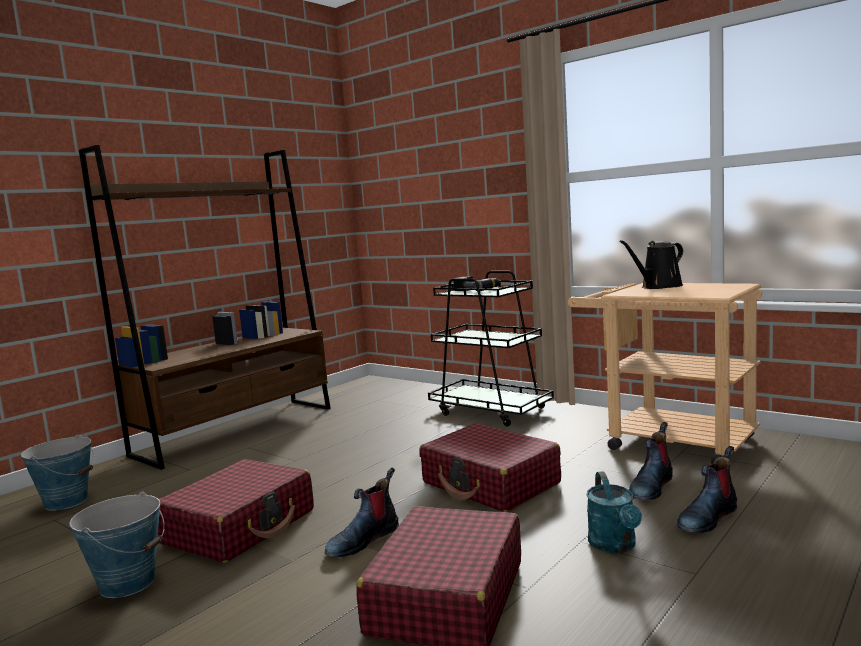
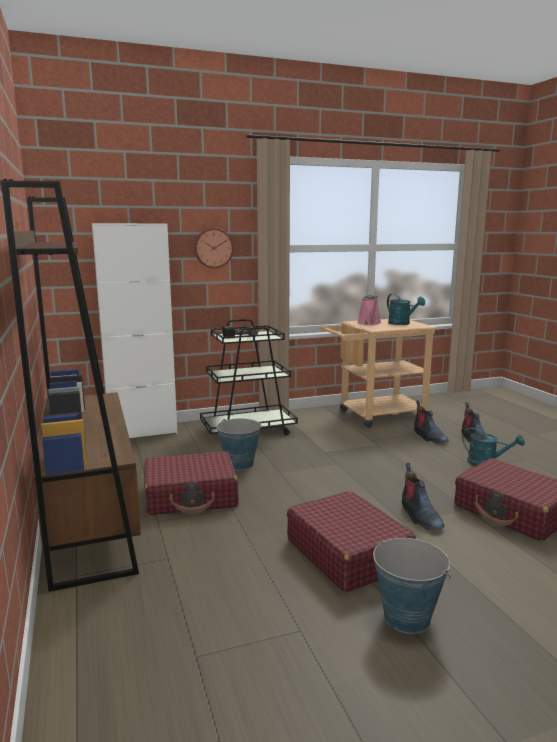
camera: 60 degrees left, 5 degrees up
(66, 501) = (146, 645): bucket -> bucket (239, 464)
(419, 388) = (142, 432): none -> white cabinet
(491, 184) = (213, 248): none -> wall clock
(491, 483) = (376, 464): red suitcase -> red suitcase (191, 496)
(658, 287) = (369, 323): black watering can -> pink watering can
(701, 290) = (402, 324): none -> turquoise watering can

